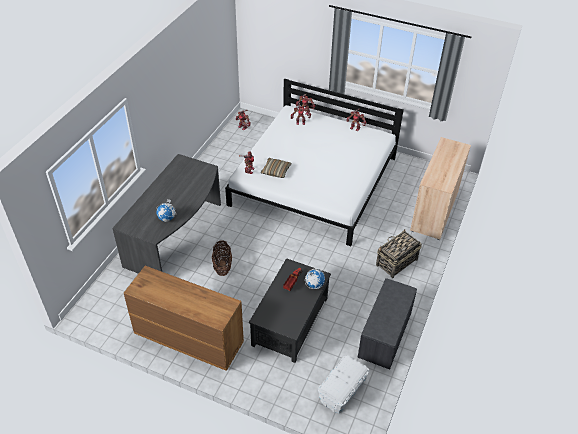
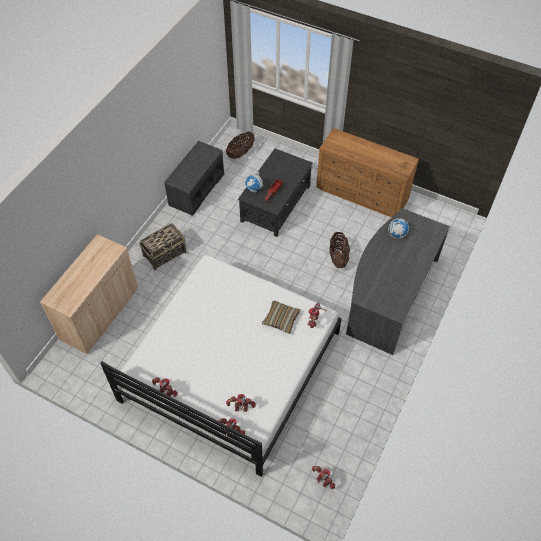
camera: 175 degrees left, 10 degrees up
(342, 391) = (240, 153): white storage box -> basket

